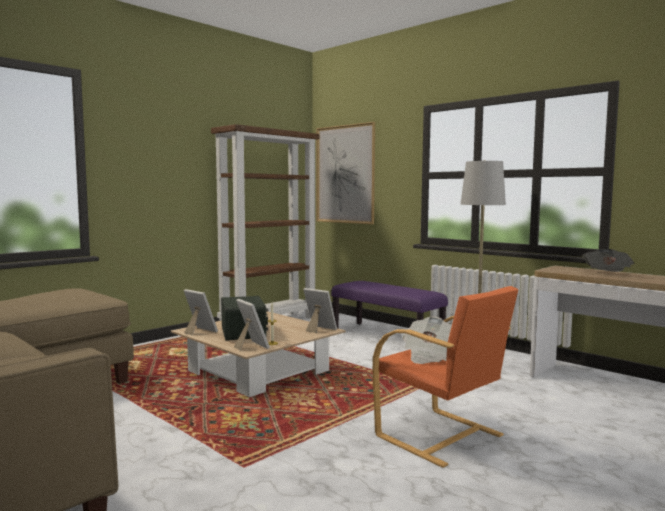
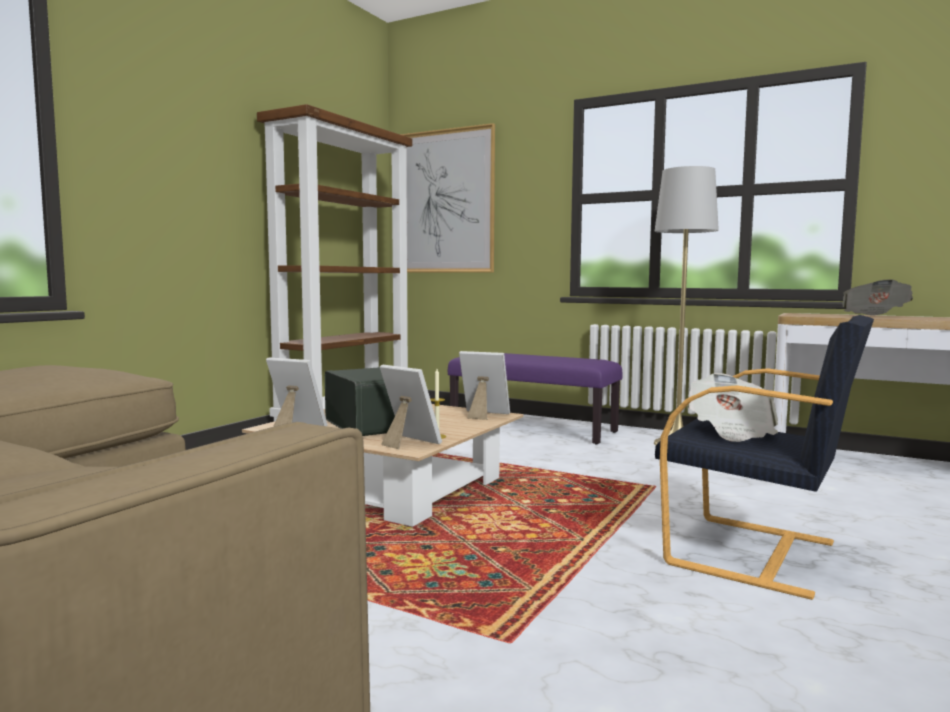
camera: 15 degrees left, 0 degrees up
(440, 436) = (755, 554): orange armchair -> black armchair

